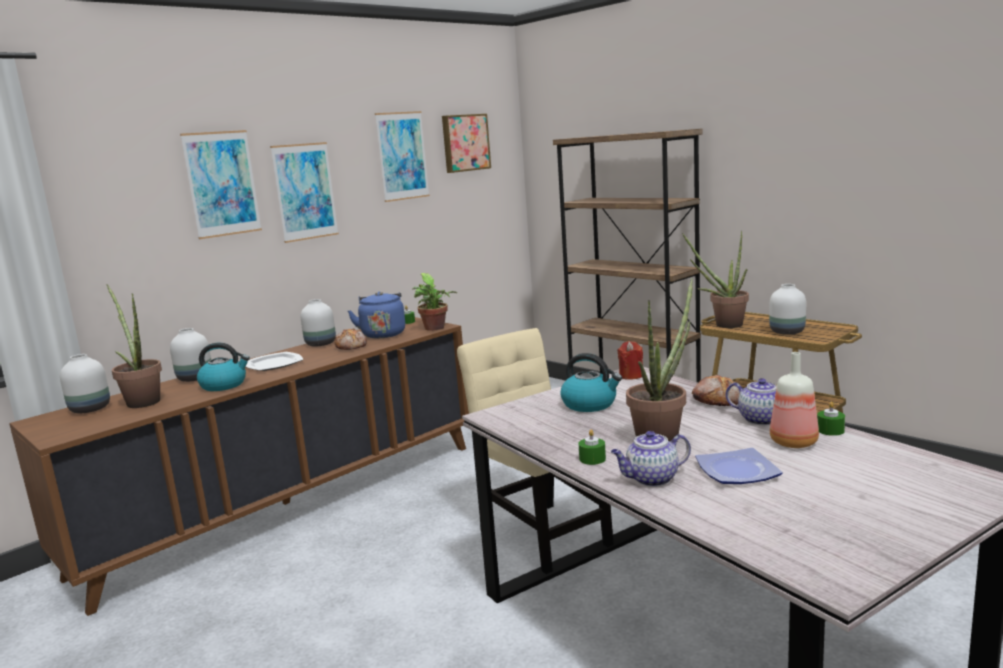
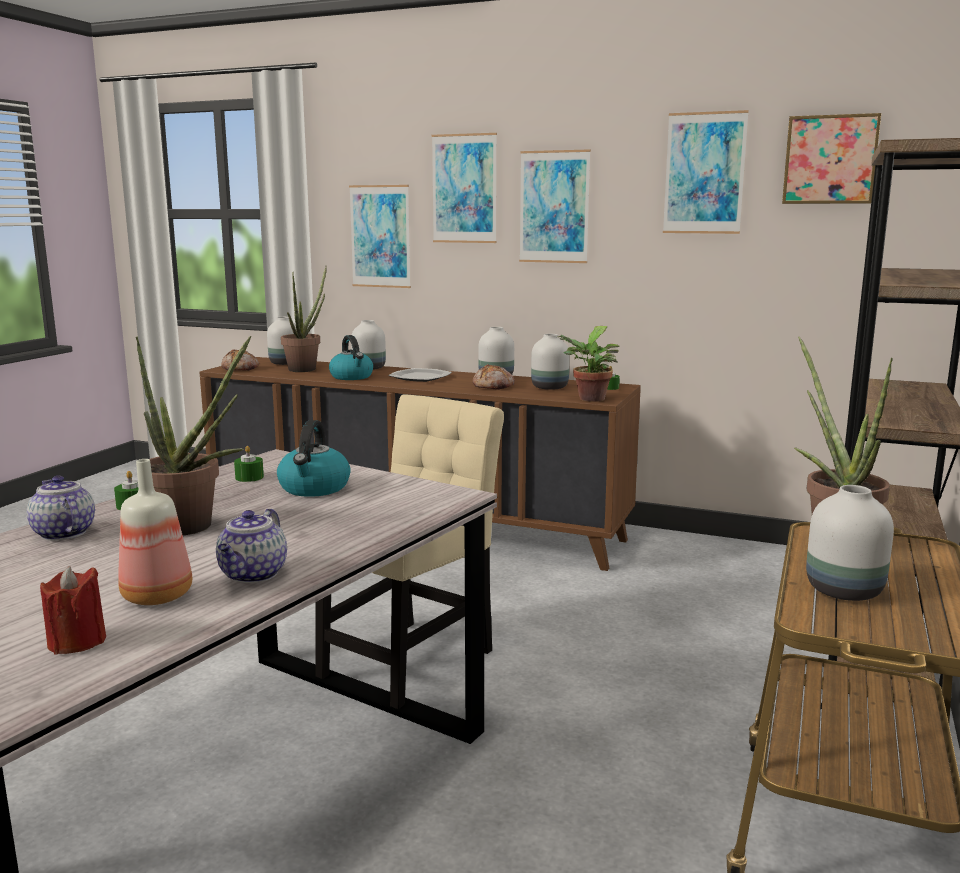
camera: 65 degrees right, 0 degrees up
(134, 243) = (380, 236): none -> picture
(383, 334) = (550, 388): blue kettle -> white vase
(631, 375) = (438, 495): red candle -> red candle (77, 641)
(717, 400) = (337, 546): bread -> bread (241, 368)
(736, 472) = (64, 569): plate -> none
(830, 430) = (203, 618): green candle -> green candle (249, 477)

